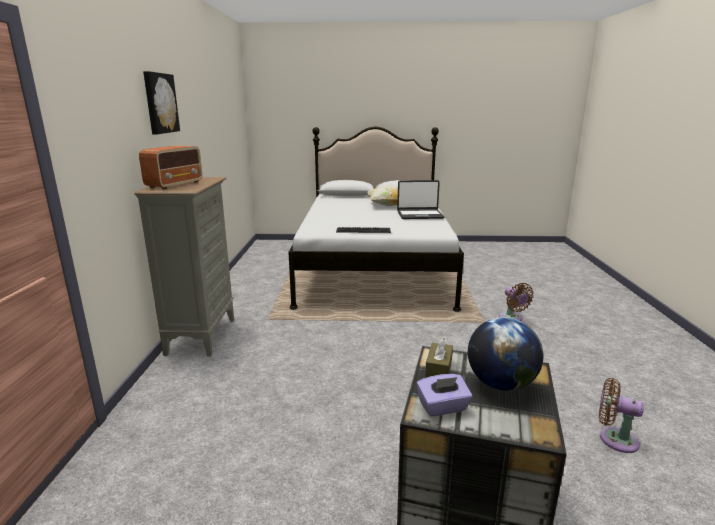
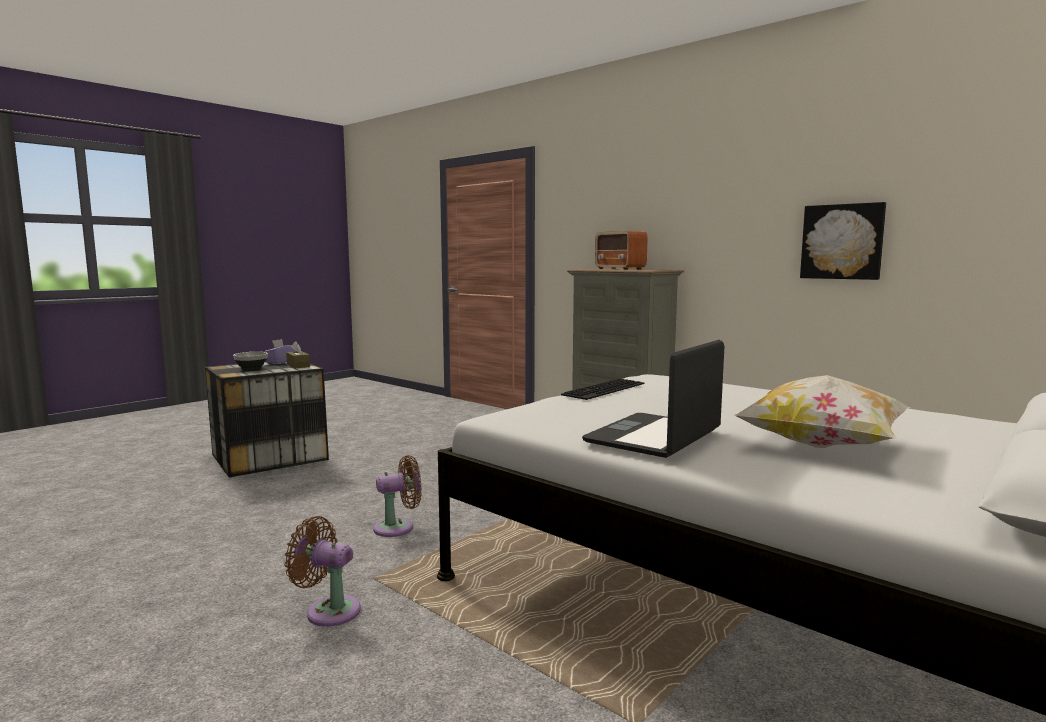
camera: 130 degrees right, 10 degrees down
(160, 103) = (682, 187): picture -> picture (842, 242)
(500, 384) = (252, 369): globe -> bowl
(614, 439) = (145, 515): brown fan -> brown fan (398, 527)

